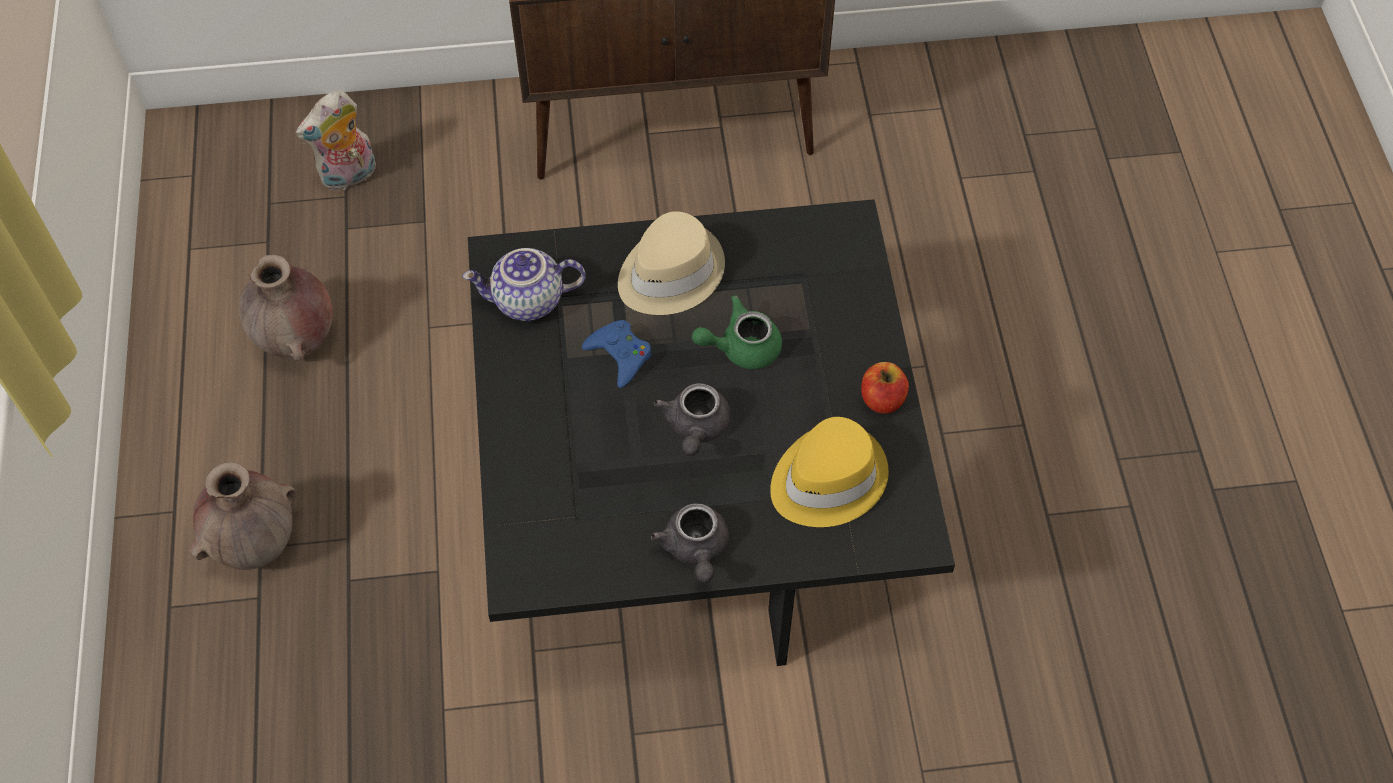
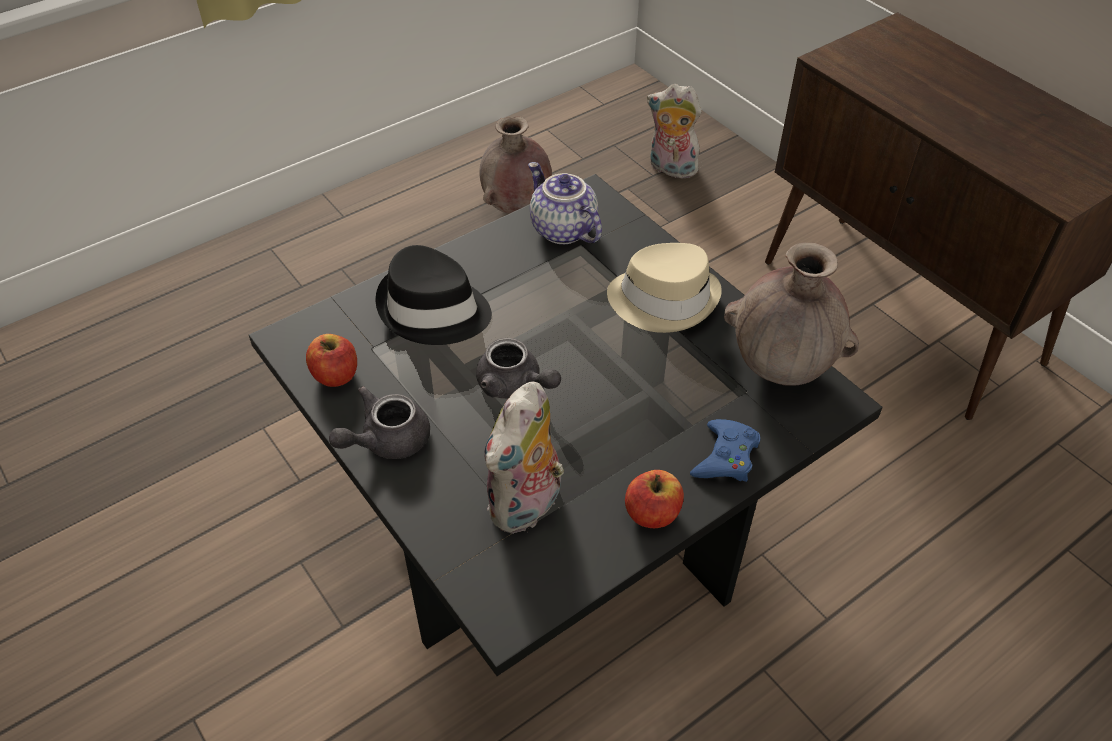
camera: 60 degrees right, 10 degrees down
(256, 544) = (342, 265): brown vase -> brown vase (781, 369)
(563, 450) = (433, 311): none -> black hat
(593, 560) = (336, 375): none -> apple
(620, 355) = (553, 305): blue game controller -> blue game controller (725, 457)
(695, 428) = (515, 385): grey teapot -> grey teapot turned 120 degrees counterclockwise
(741, 347) = (625, 380): green teapot -> none
(826, 478) = (527, 507): yellow hat -> plush toy

